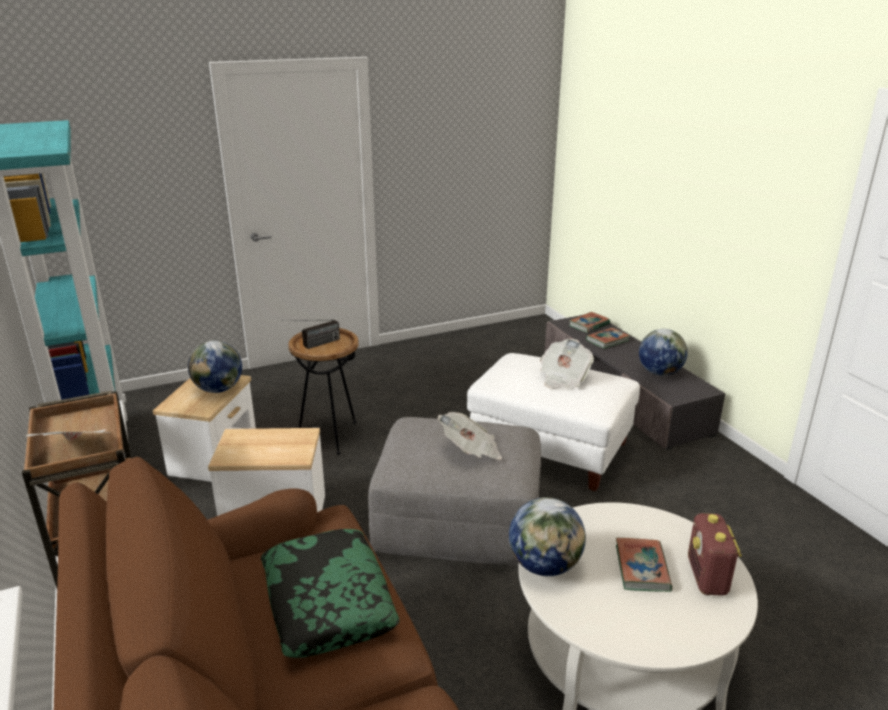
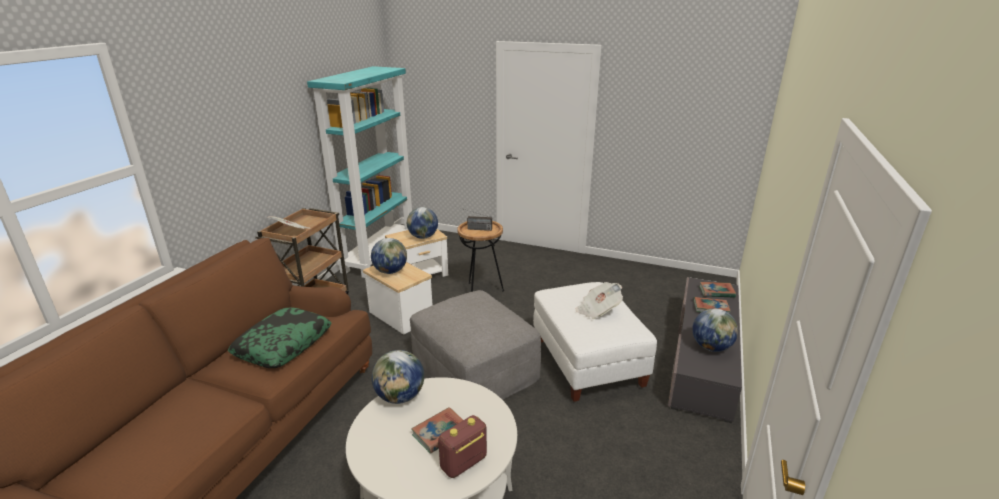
camera: 45 degrees right, 0 degrees up
(256, 449) = (390, 271): none -> globe
(470, 451) = (470, 322): newspaper -> none

